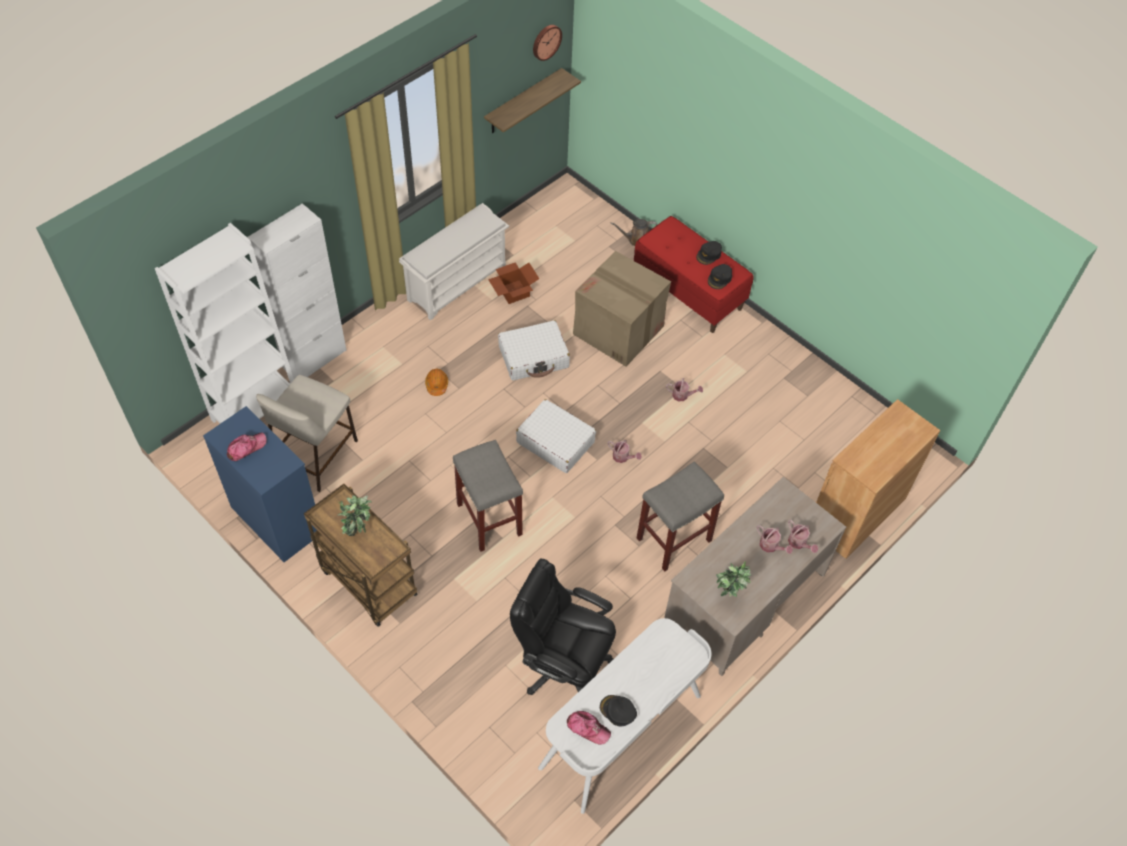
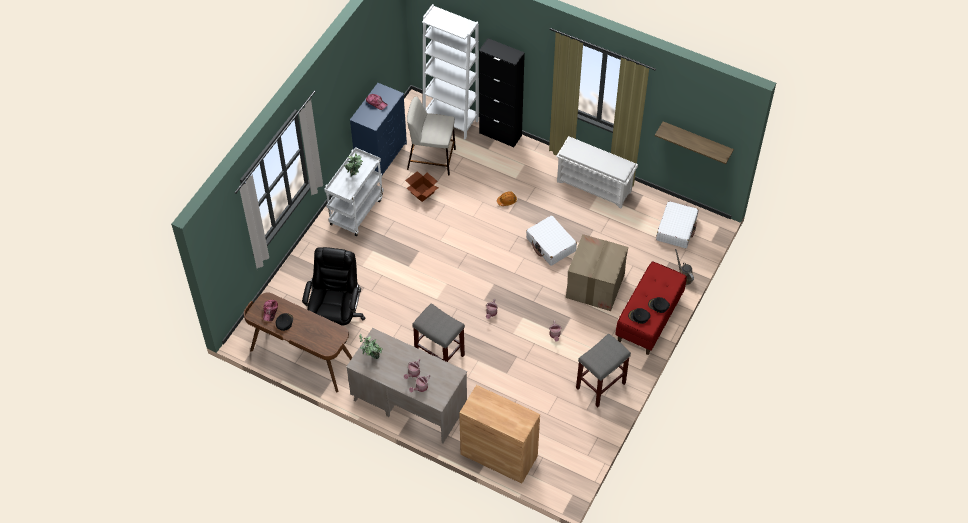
camera: 75 degrees right, 0 degrees up
(314, 359) = (500, 134): white cabinet -> black cabinet
(366, 582) = (356, 211): brown cart -> white cart
(490, 520) = (418, 257): grey stool -> grey stool (600, 386)
(513, 292) = (601, 218): cardboard box -> cardboard box (422, 192)
(546, 41) = (722, 122): wall clock -> none
(555, 442) = (488, 274): white suitcase -> white suitcase (676, 229)
(622, 732) = (302, 358): white desk -> brown desk

